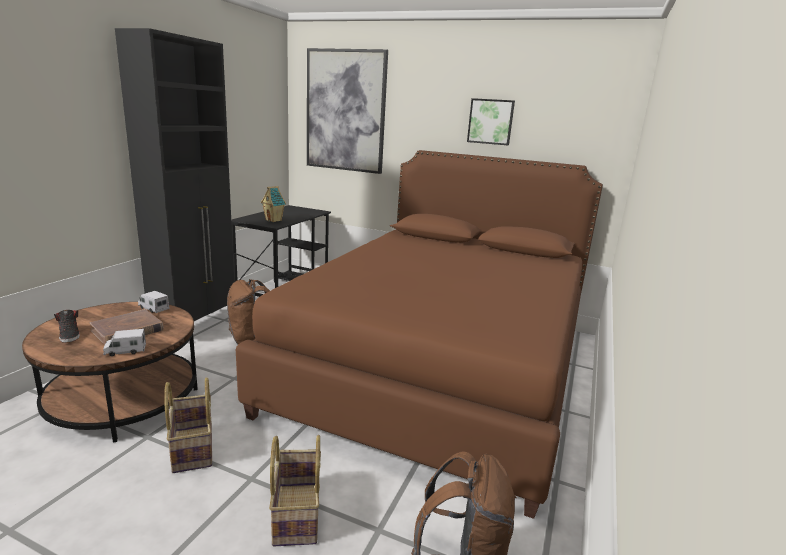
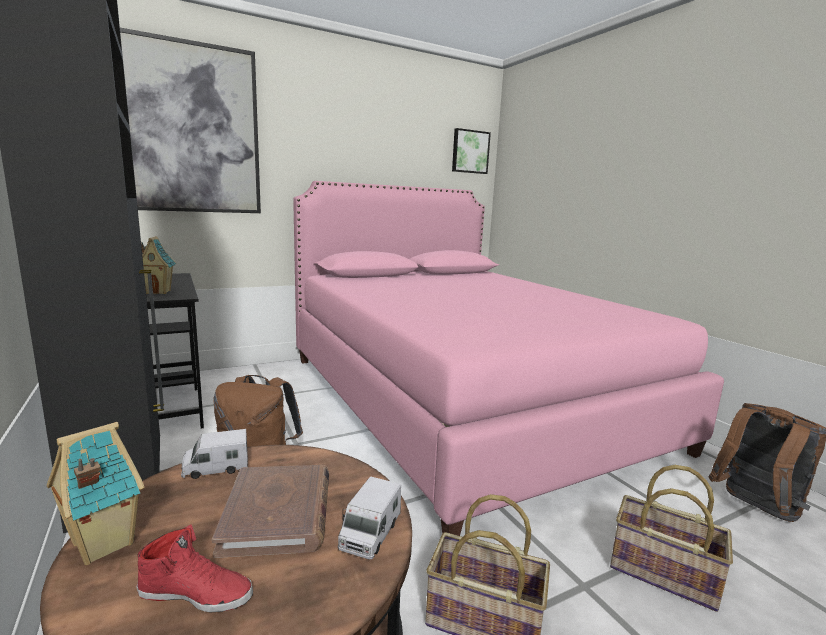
camera: 50 degrees left, 5 degrees down
(70, 335) = (196, 592): black shoe -> red shoe
(87, 312) = (101, 544): none -> toy house
(440, 366) = (461, 400): brown bed -> pink bed
(490, 121) = (382, 149): picture -> picture (470, 152)

